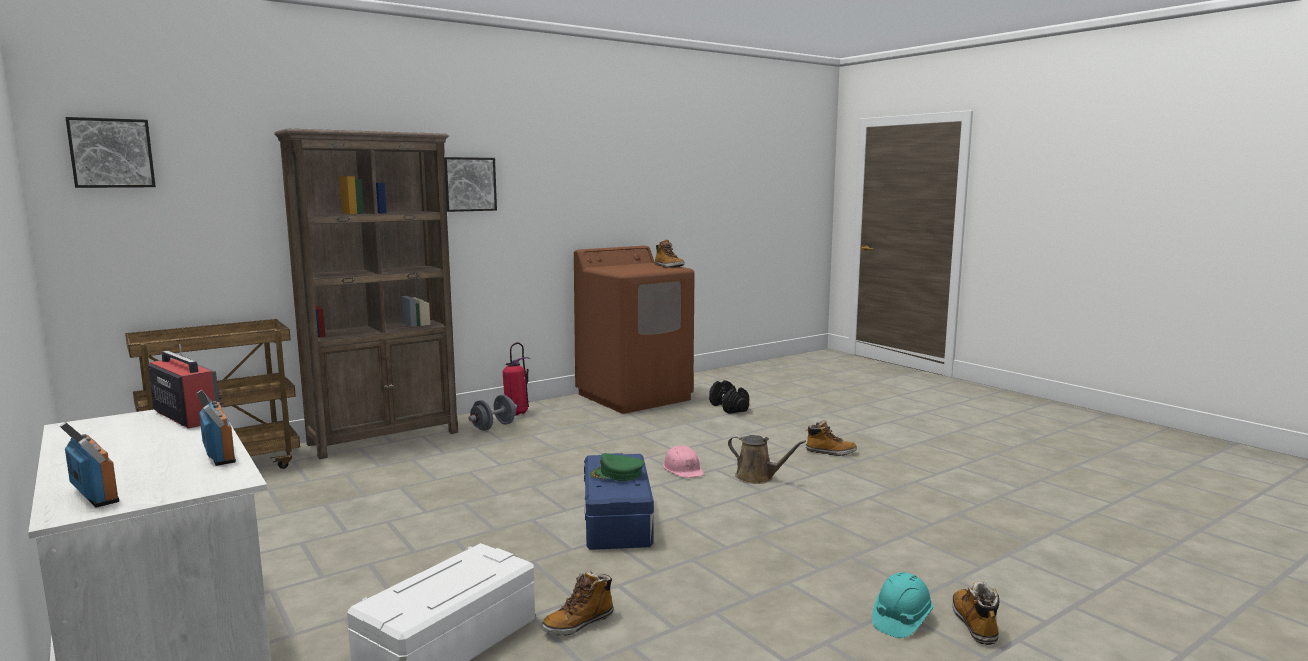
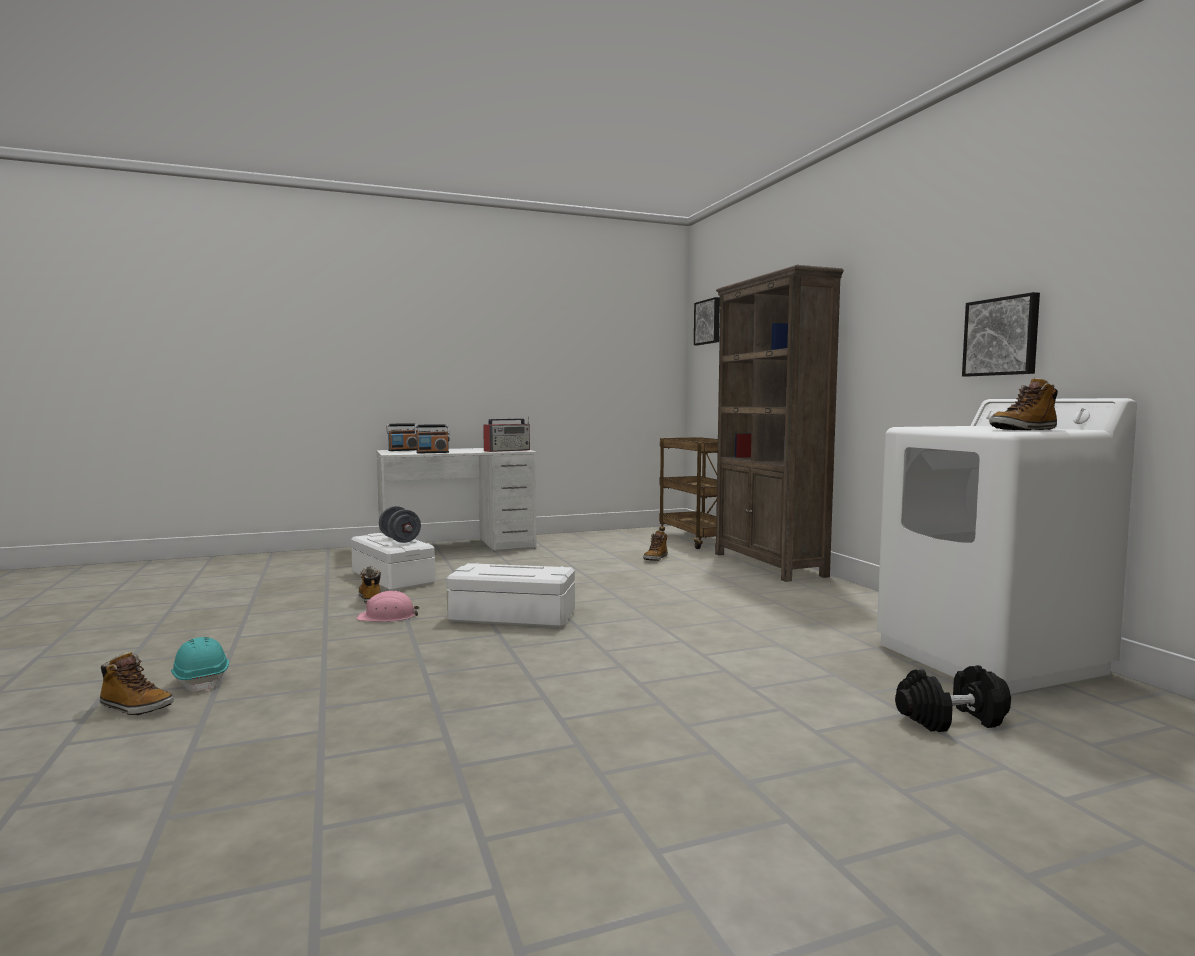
camera: 105 degrees right, 5 degrees down
(469, 184) = (880, 315): picture -> picture (1002, 336)
(493, 427) = (806, 591): grey dumbbell -> grey dumbbell (400, 540)
(517, 413) = (862, 600): fire extinguisher -> none
(617, 474) = (509, 569): green cap -> none
(618, 521) = (511, 616): blue storage box -> white storage box
(634, 396) = (989, 658): brown washing machine -> white washing machine
(683, 469) = (629, 651): pink hard hat -> pink hard hat (387, 617)
(758, 477) = (575, 683): brown watering can -> none
(830, 452) = (655, 757): boot -> boot (655, 558)

